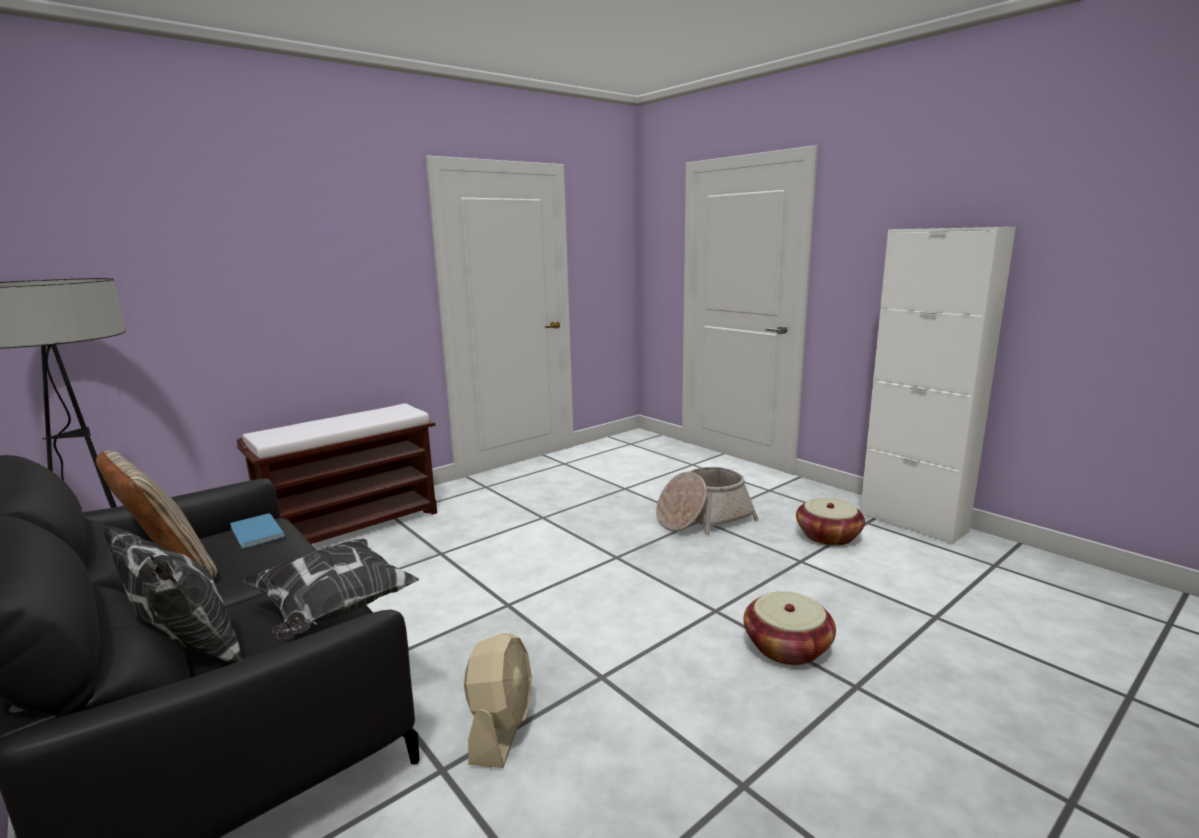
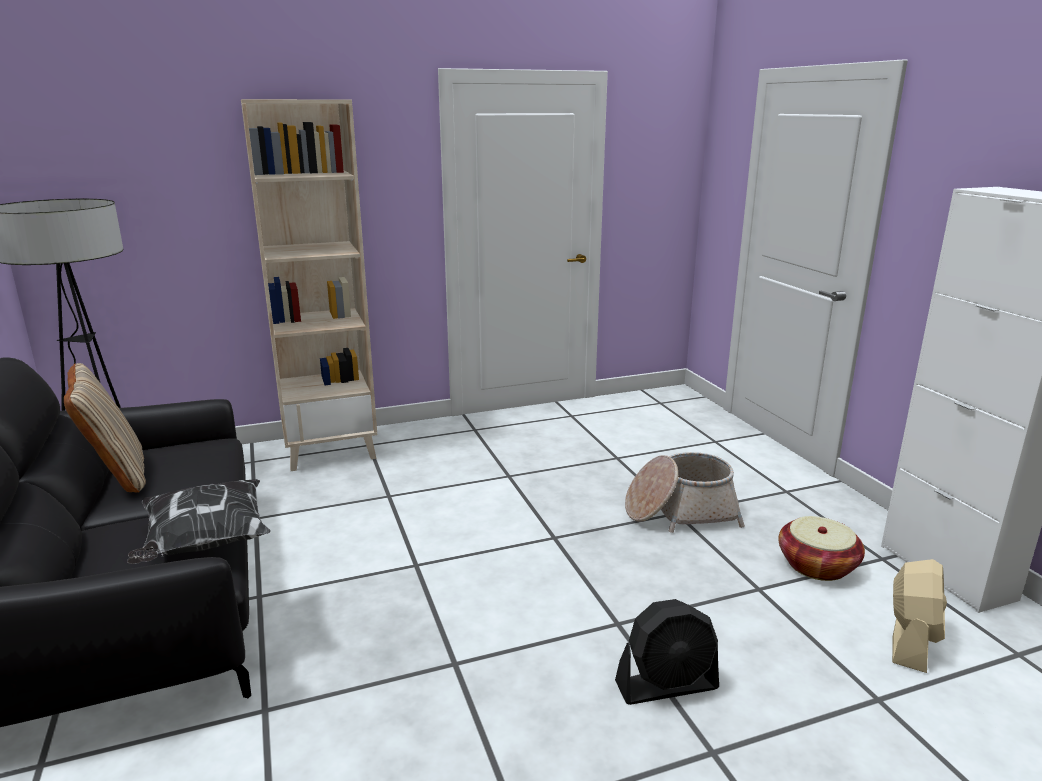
camera: 20 degrees right, 5 degrees up
(189, 655) = (81, 557): pillow -> none
(255, 533) = (198, 451): blue book -> none
(354, 525) = (331, 450): brown bench -> beige bookcase
(501, 728) = (335, 687): beige fan -> beige fan (911, 641)
(787, 647) = (667, 685): basket -> black fan

